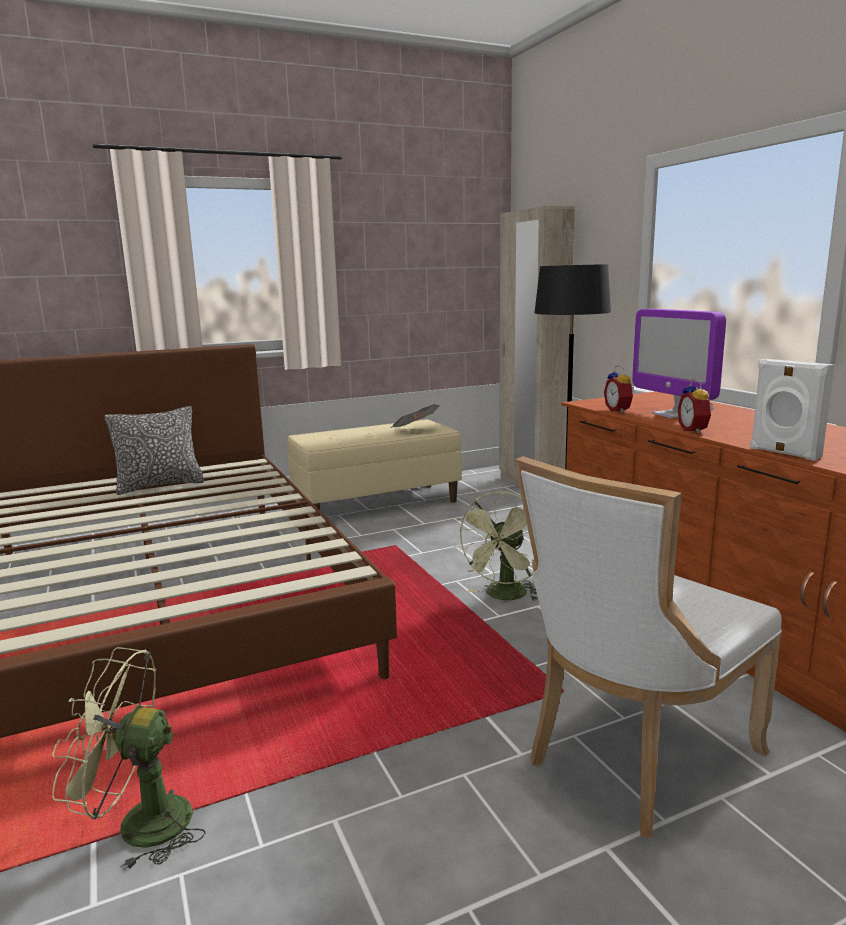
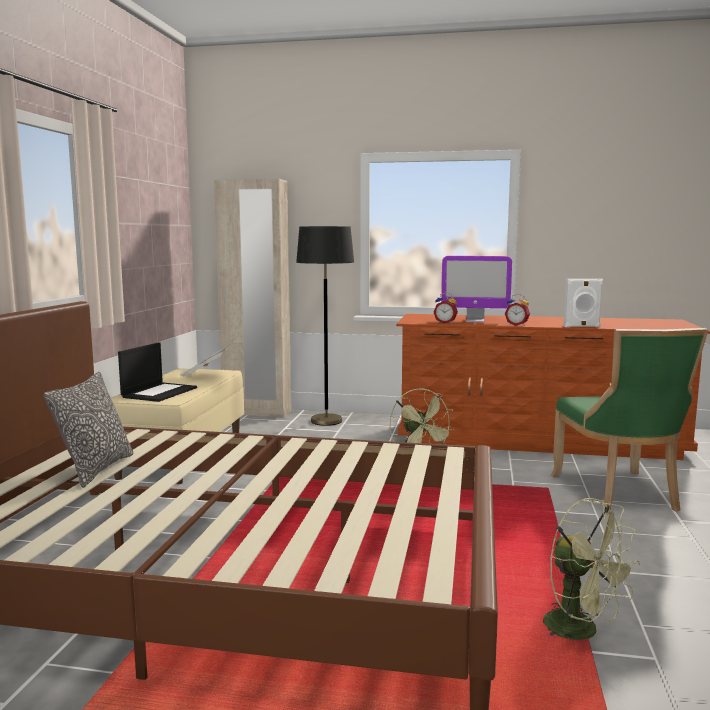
camera: 55 degrees left, 5 degrees down
(139, 824) = (582, 631): green fan -> green fan turned 75 degrees counterclockwise
(336, 437) = (159, 392): none -> laptop
(634, 757) = (618, 494): white chair -> green chair

